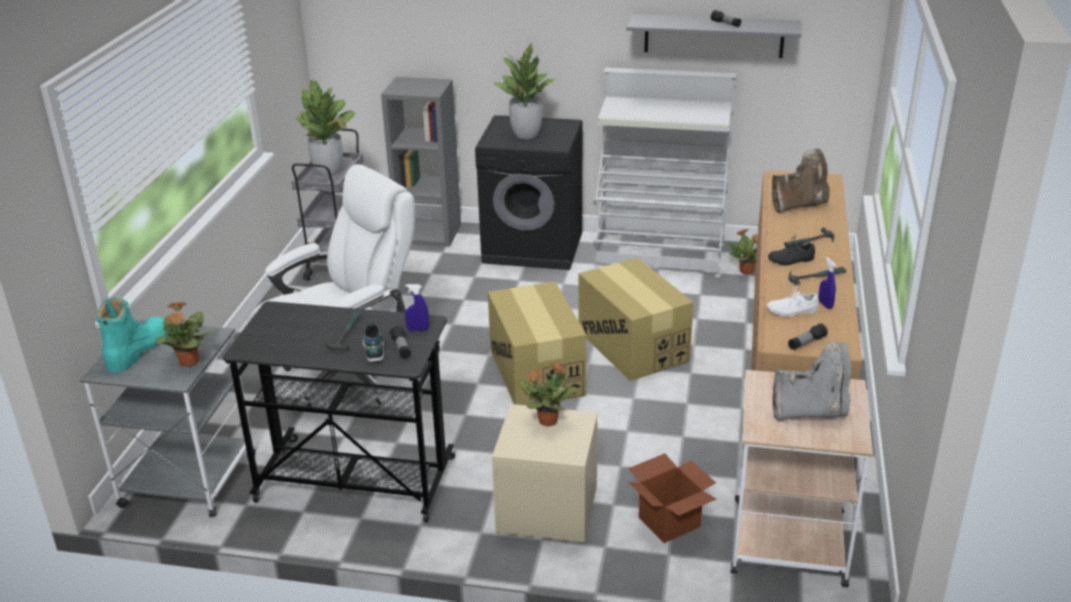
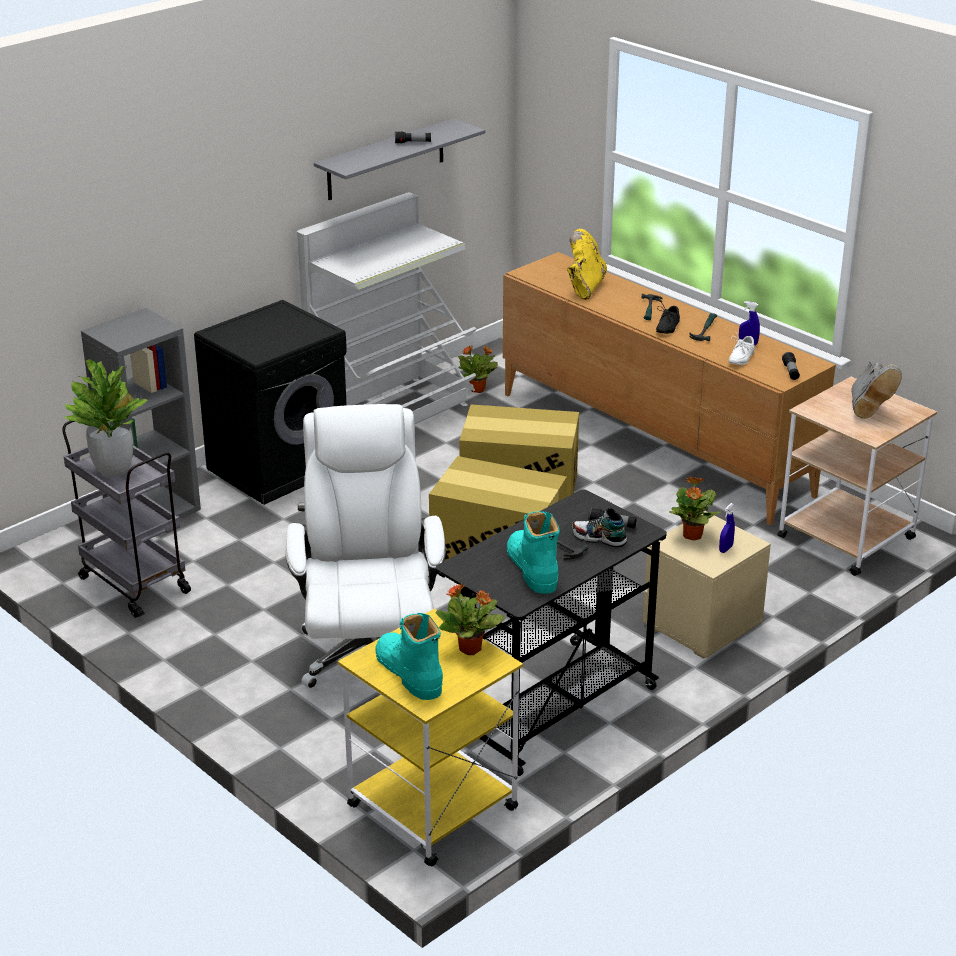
camera: 55 degrees left, 0 degrees up
(186, 479) = (431, 809): grey cart -> yellow cart
(298, 338) = (532, 568): none -> turquoise boot
(418, 330) = (590, 508): blue spray bottle -> blue spray bottle (725, 549)
(526, 135) = (272, 334): potted plant -> none
(669, 522) = (773, 576): cardboard box -> none
(799, 205) = (584, 287): brown boot -> yellow boot
(811, 411) = (868, 409): grey boot -> grey boot turned 150 degrees clockwise

